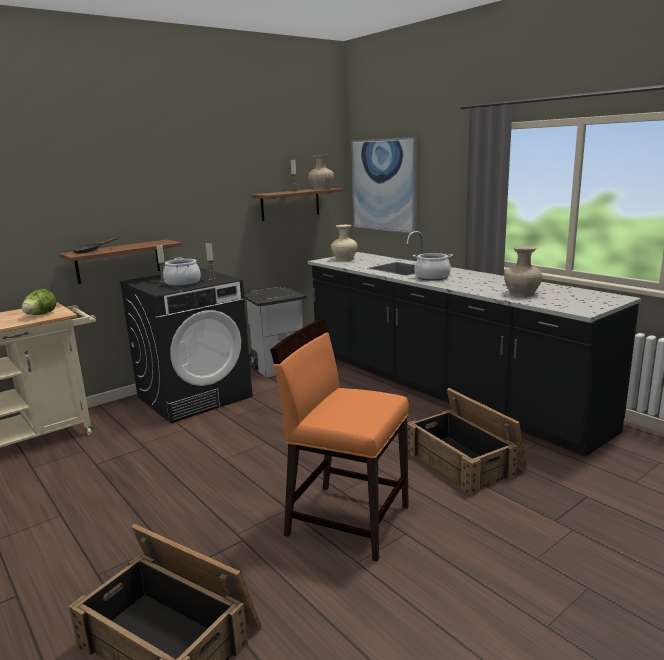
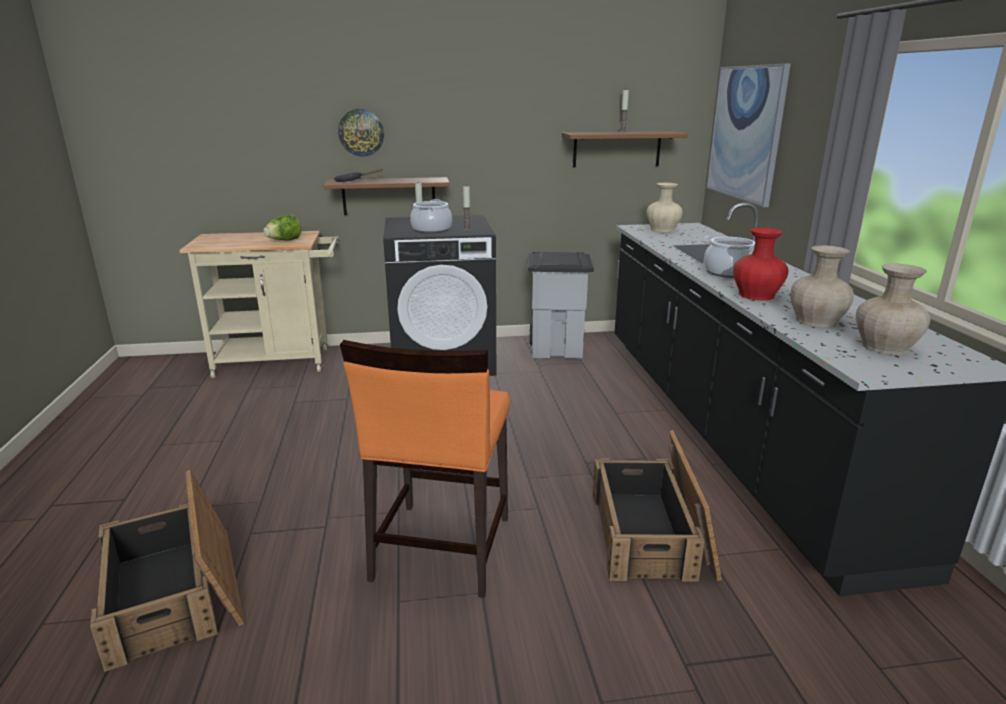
camera: 30 degrees right, 5 degrees up
(88, 207) = (361, 132): none -> wall clock
(321, 189) = (660, 132): beige vase -> beige vase (884, 347)
(347, 519) = (440, 548): orange chair -> orange chair turned 135 degrees counterclockwise
(470, 287) = (757, 295): none -> red vase

